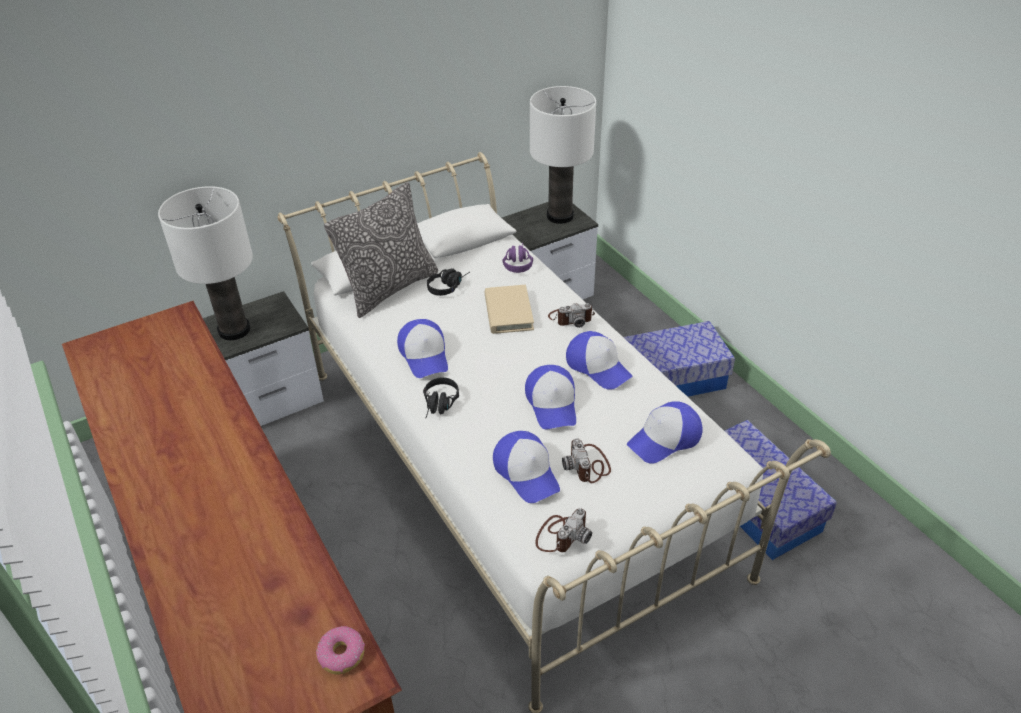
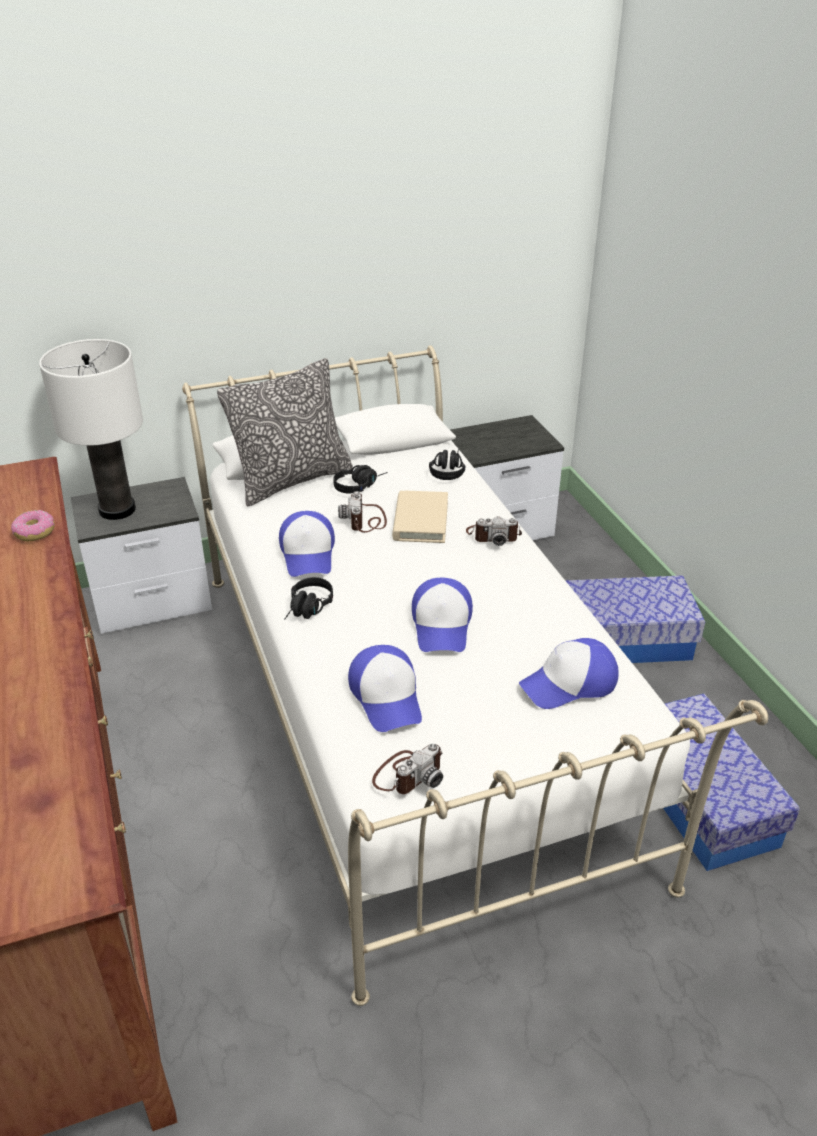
camera: 10 degrees right, 5 degrees down
(341, 654) = (69, 854): donut -> donut (34, 532)
(517, 262) = (447, 470): purple headphones -> black headphones
(560, 216) = (521, 435): white table lamp -> none
(588, 465) = (464, 699): camera -> camera (365, 520)
(598, 366) = (510, 592): cap -> none

